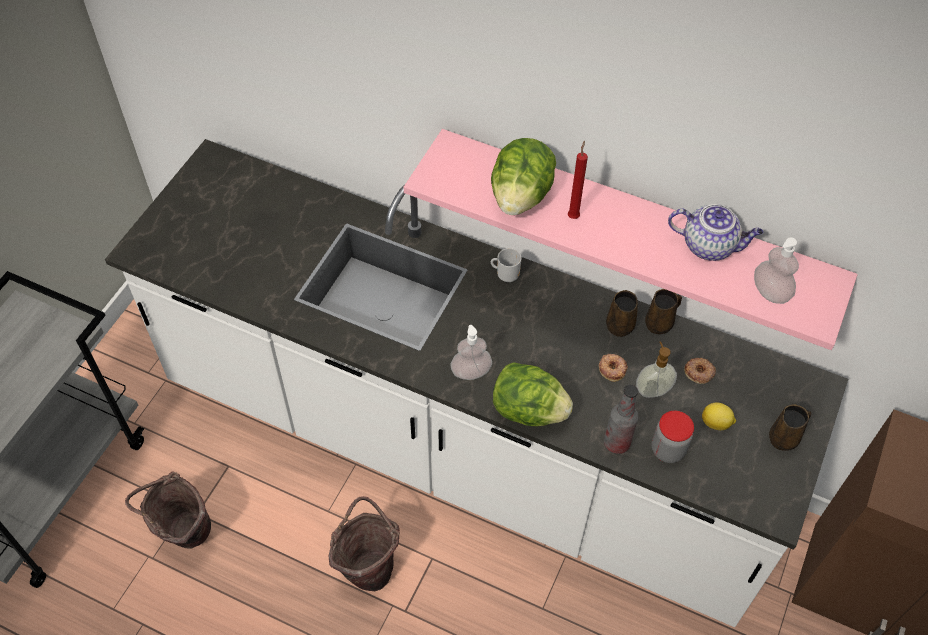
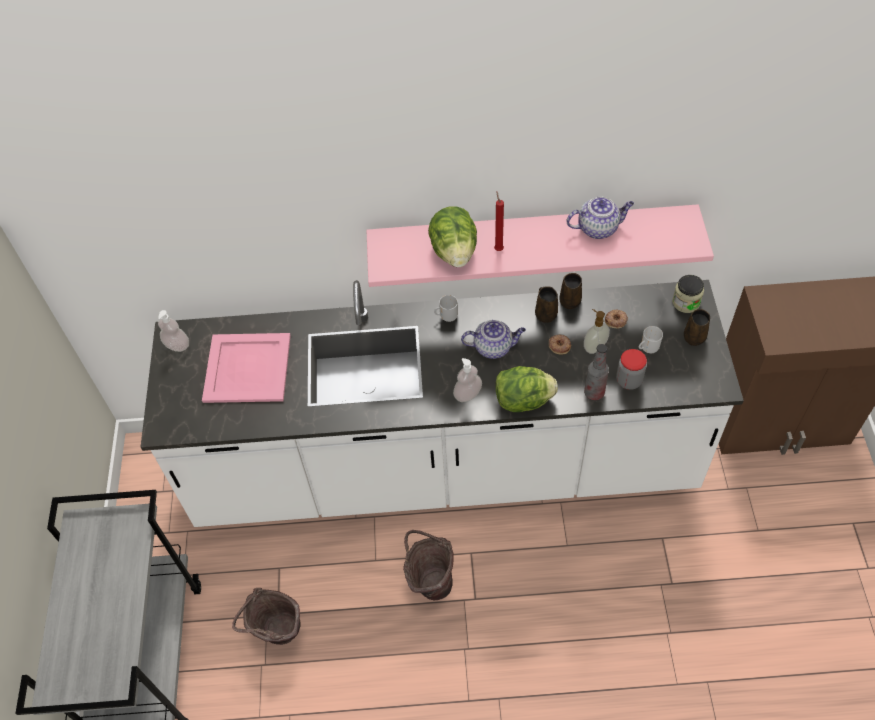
camera: 25 degrees left, 0 degrees up
(261, 228) = (246, 367): none -> pink tray
(535, 334) = (493, 347): none -> teapot
(716, 423) = (647, 348): lemon -> mug
(770, 292) = (655, 240): soap dispenser -> soap dispenser (177, 345)
(800, 392) = (686, 302): none -> jar

